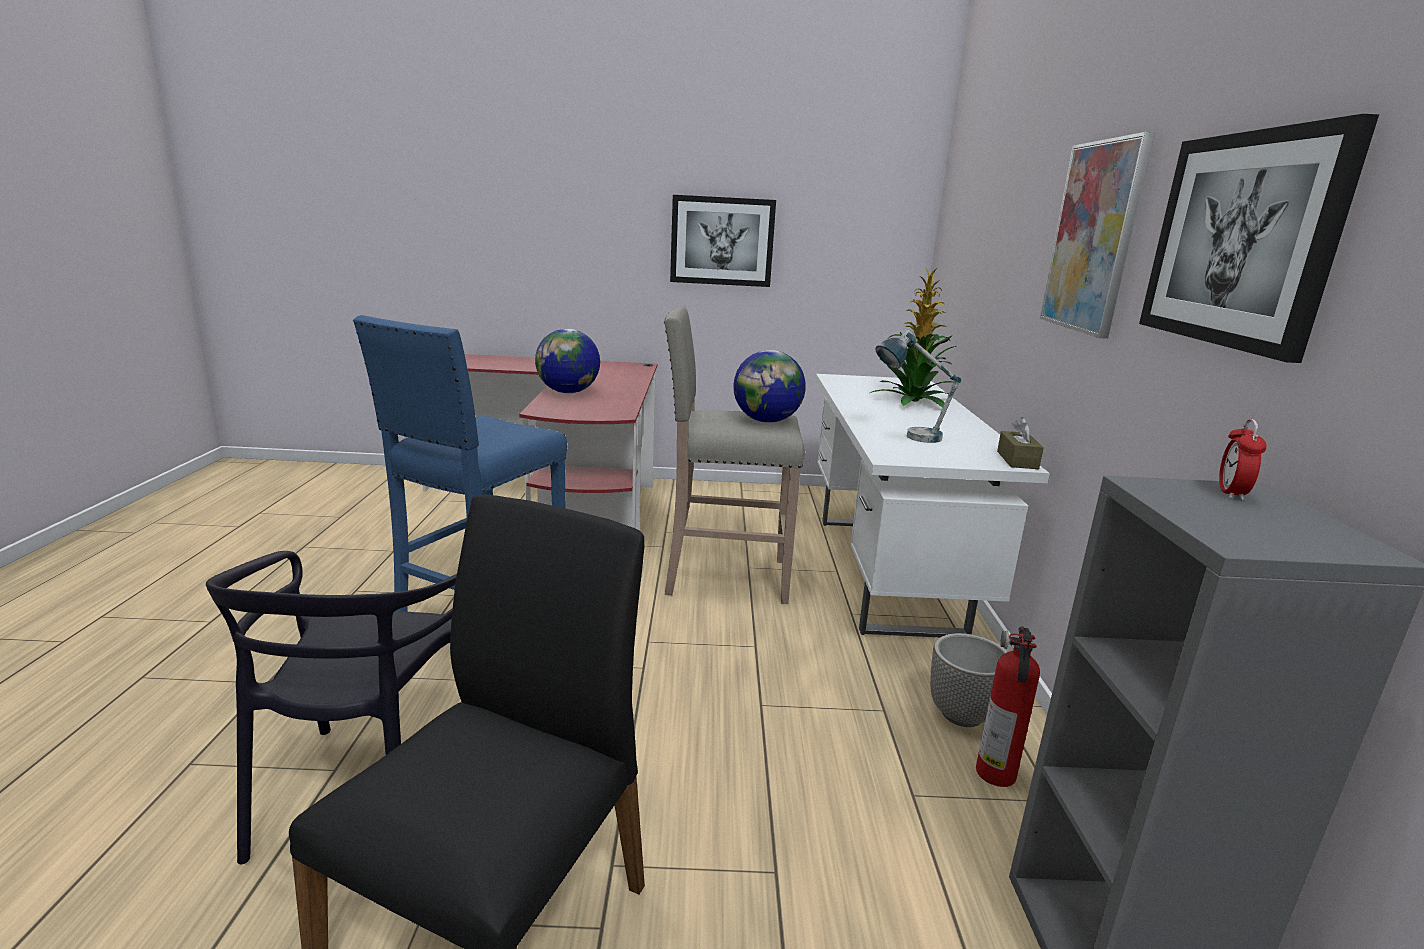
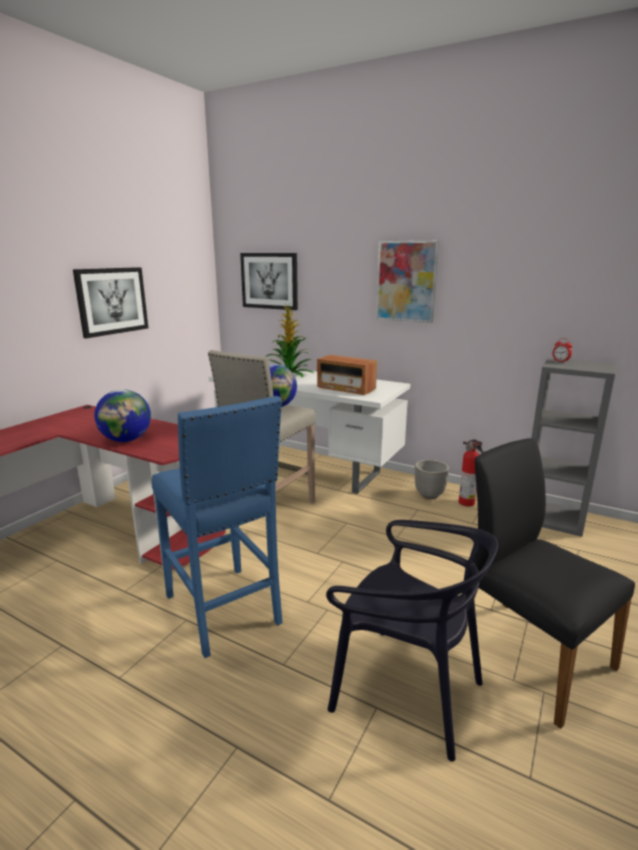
camera: 60 degrees left, 0 degrees up
(908, 436) = (346, 389): table lamp -> radio
(1017, 460) = (392, 383): brown tissue box -> none
(1241, 240) = (505, 282): picture -> picture (269, 281)

